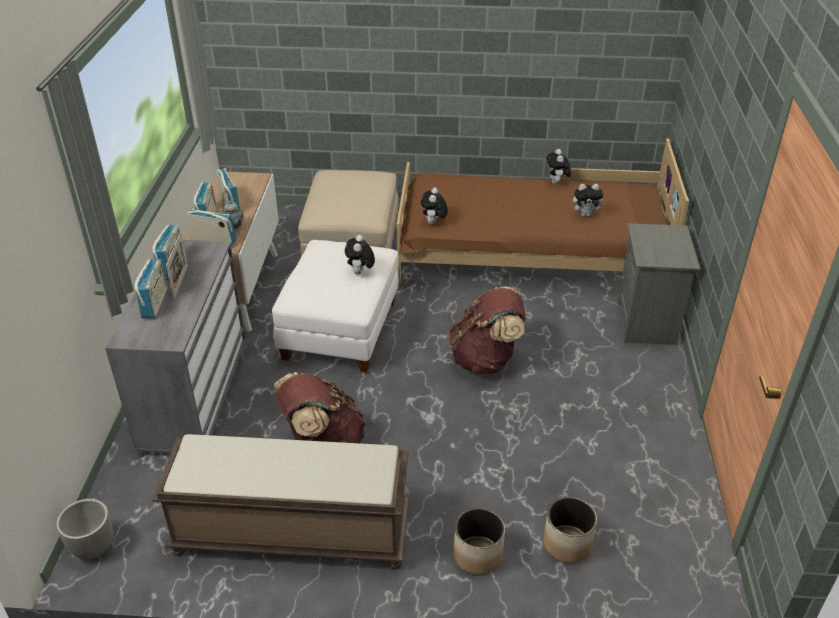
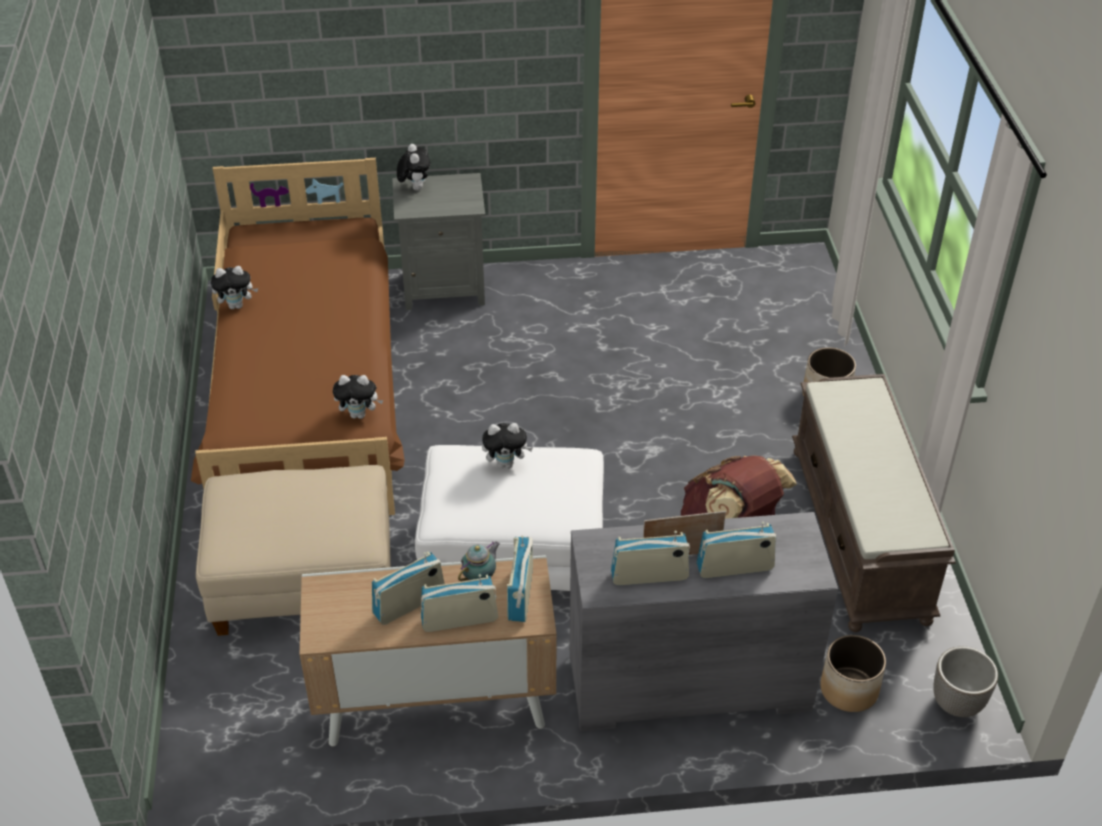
camera: 100 degrees left, 5 degrees up
(485, 359) = (540, 412): brown backpack -> none
(567, 544) = (788, 340): planter -> planter (849, 690)
(586, 214) = (322, 278): plush toy -> plush toy (415, 187)

